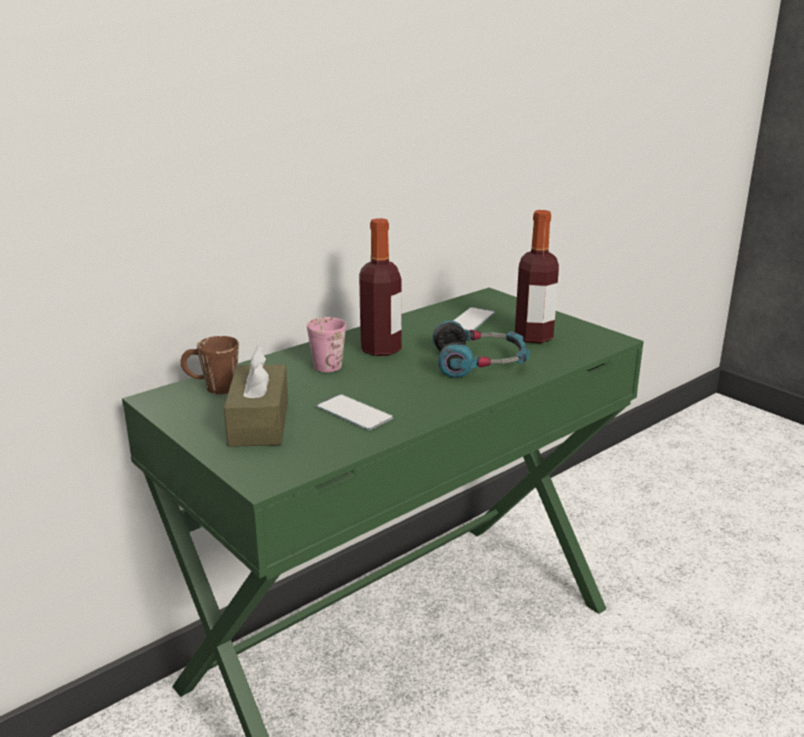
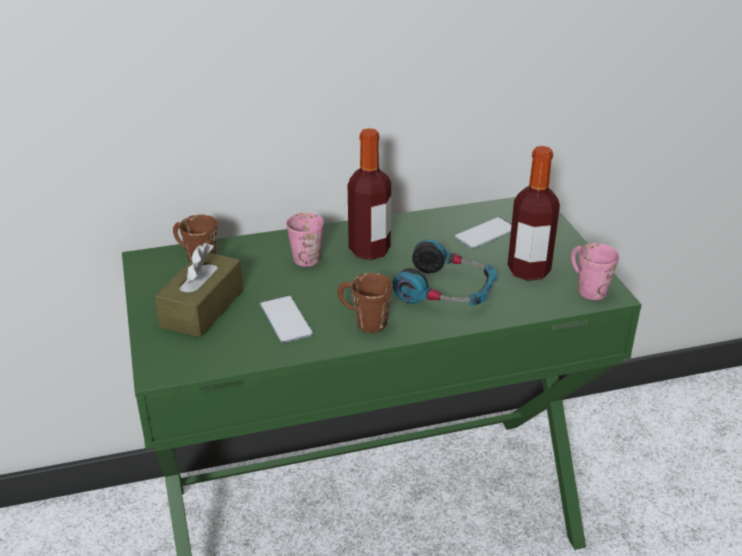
camera: 25 degrees right, 10 degrees up
(428, 398) = (362, 321): none -> brown mug
(590, 338) = (586, 287): none -> pink mug

